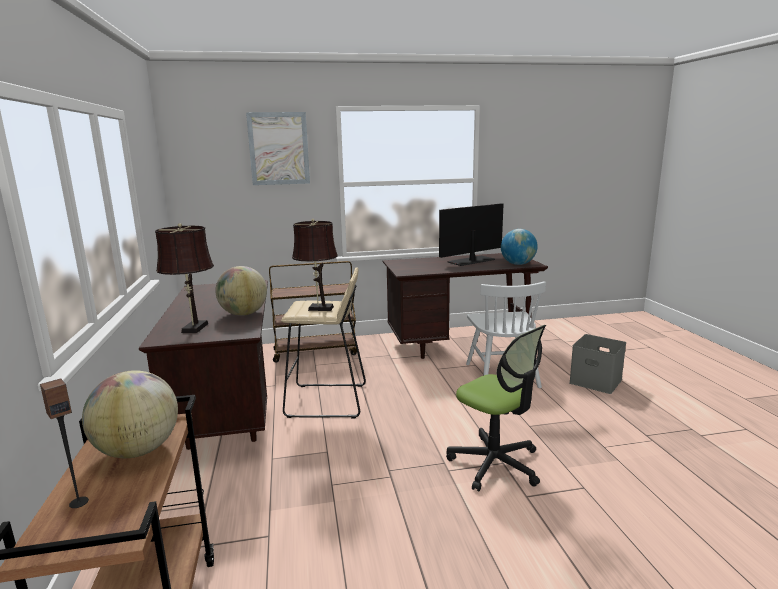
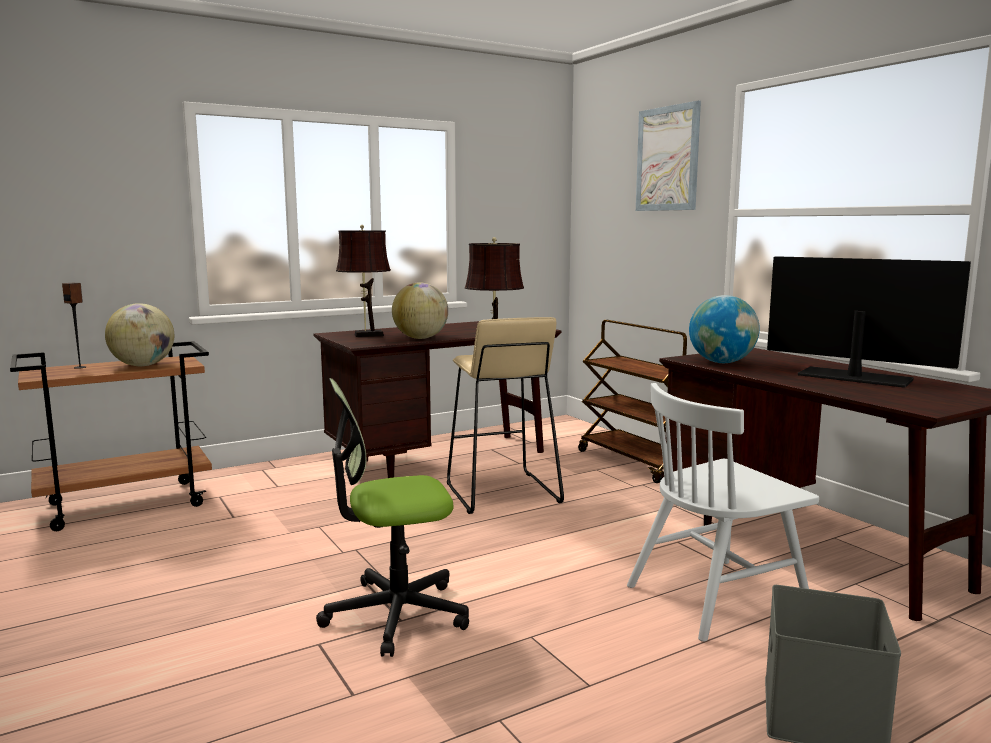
camera: 70 degrees right, 5 degrees down
(495, 464) = (395, 614): office chair -> office chair turned 45 degrees clockwise
(518, 264) = (898, 400): globe -> globe (722, 362)

